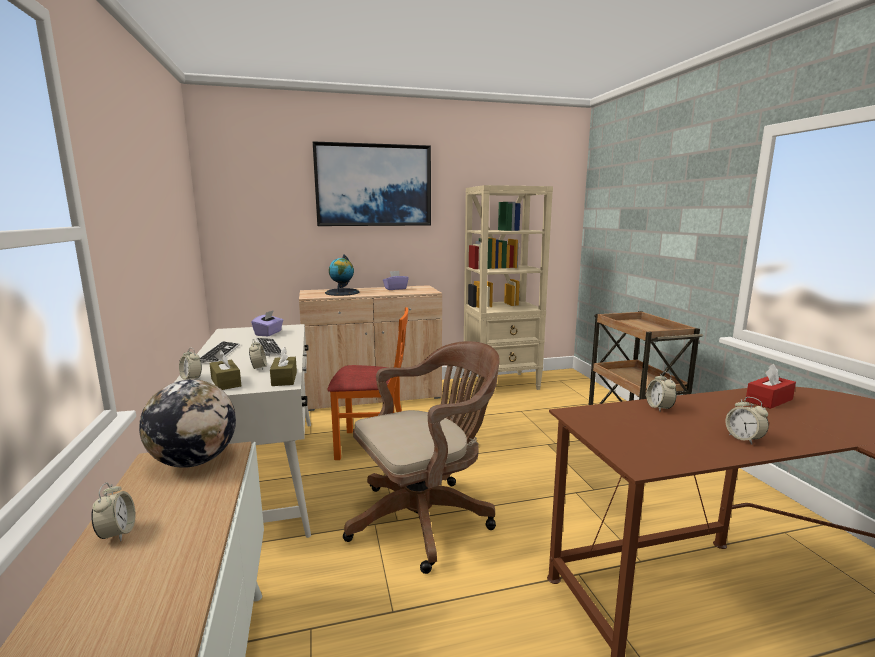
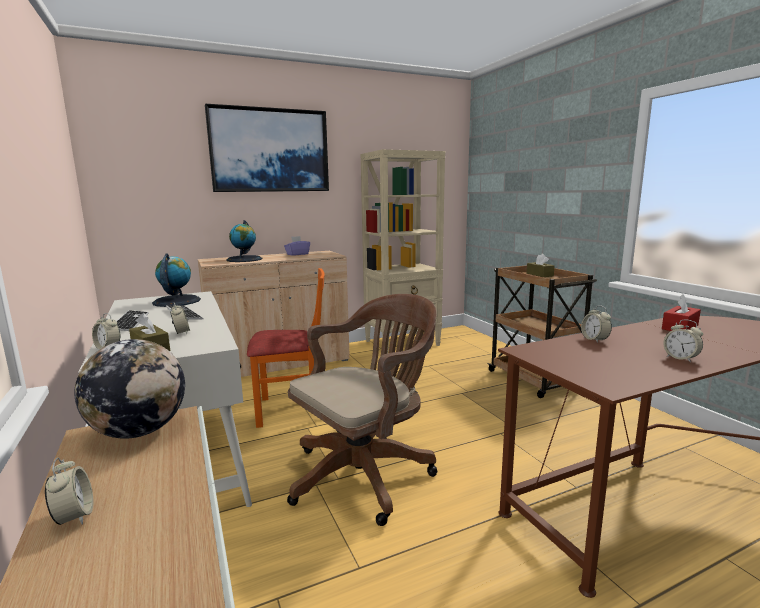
camera: 10 degrees left, 0 degrees up
(269, 333) = (176, 301): purple tissue box -> globe
(284, 379) = (215, 341): brown tissue box -> brown tissue box (539, 274)

